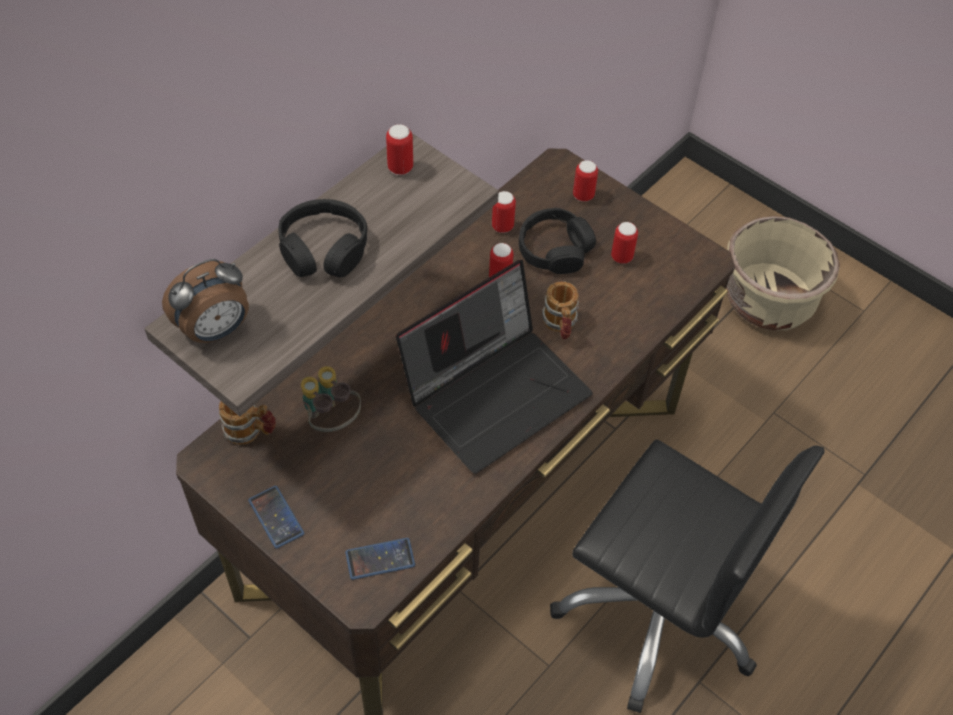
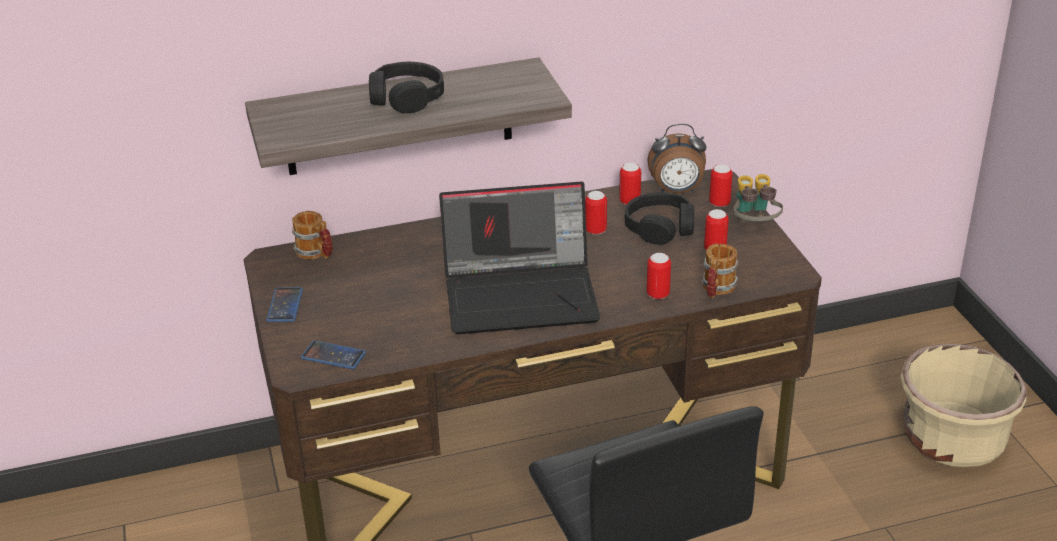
camera: 35 degrees right, 20 degrees down
(216, 330) = (287, 115): alarm clock -> alarm clock (676, 191)
(331, 420) = (379, 267): binoculars -> binoculars (754, 227)
(400, 168) = (510, 73): can -> can (658, 294)
(560, 325) = (617, 273): mug -> mug (716, 289)

